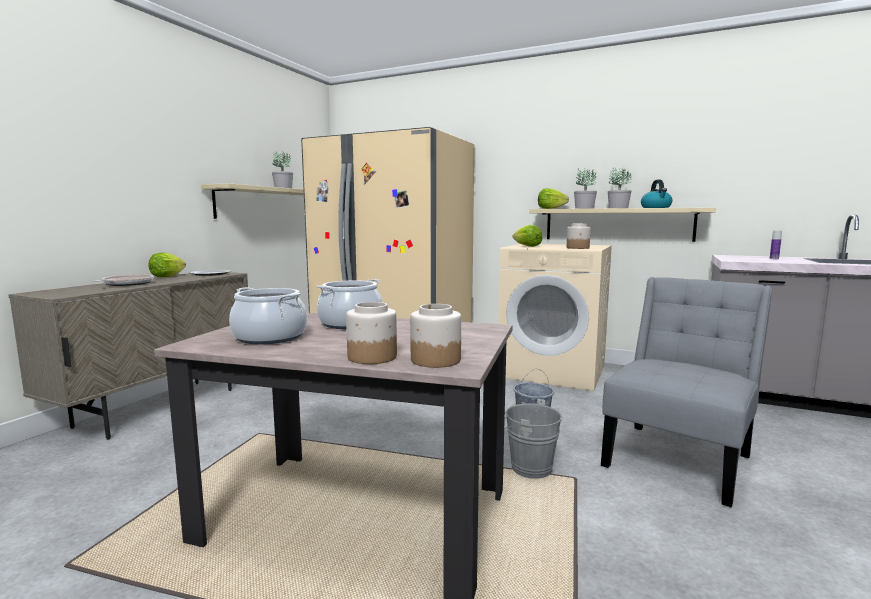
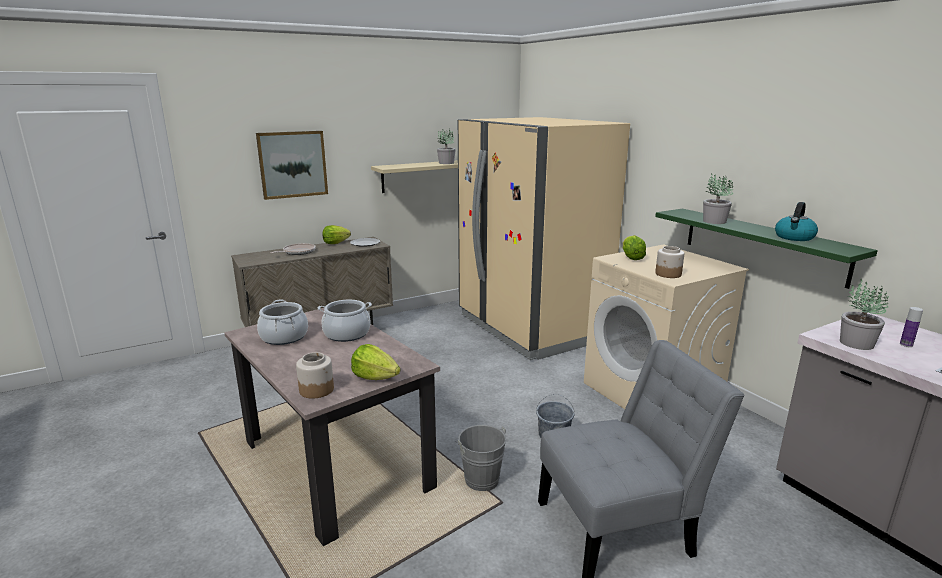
camera: 35 degrees right, 10 degrees up
(103, 167) = (292, 164): none -> picture
(371, 357) = (294, 375): jar -> none
(551, 208) = (684, 213): lettuce -> lettuce (375, 377)
(617, 208) = (751, 228): potted plant -> potted plant (855, 343)
(617, 224) = (762, 245): beige shelf -> green shelf

